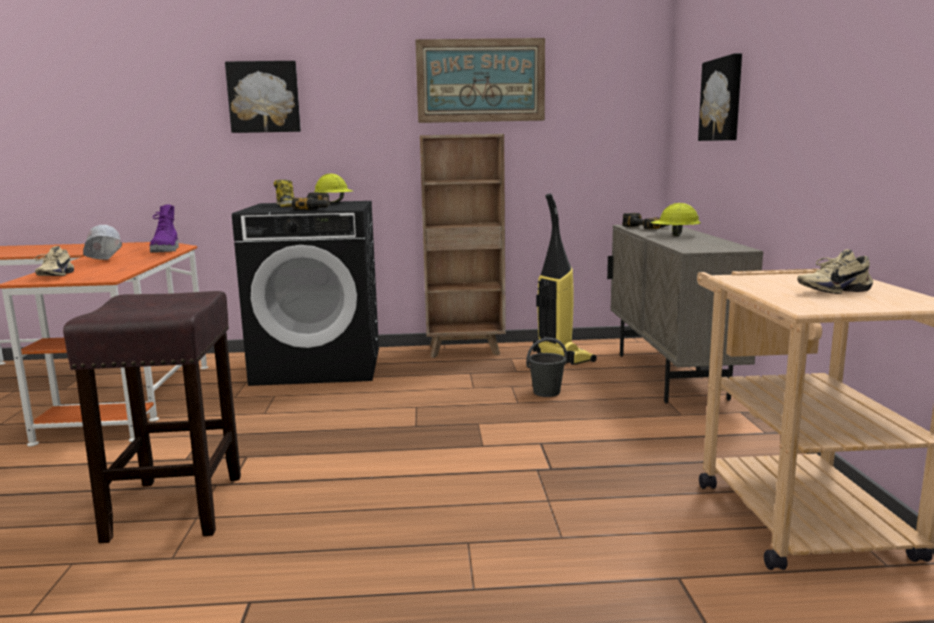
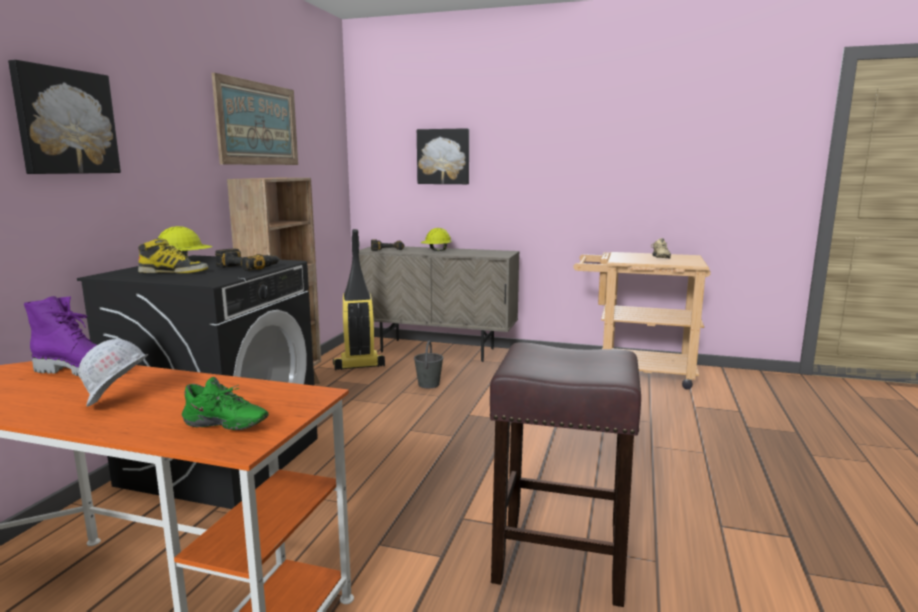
camera: 70 degrees left, 0 degrees up
(54, 276) = (224, 427): beige shoe -> green shoe

